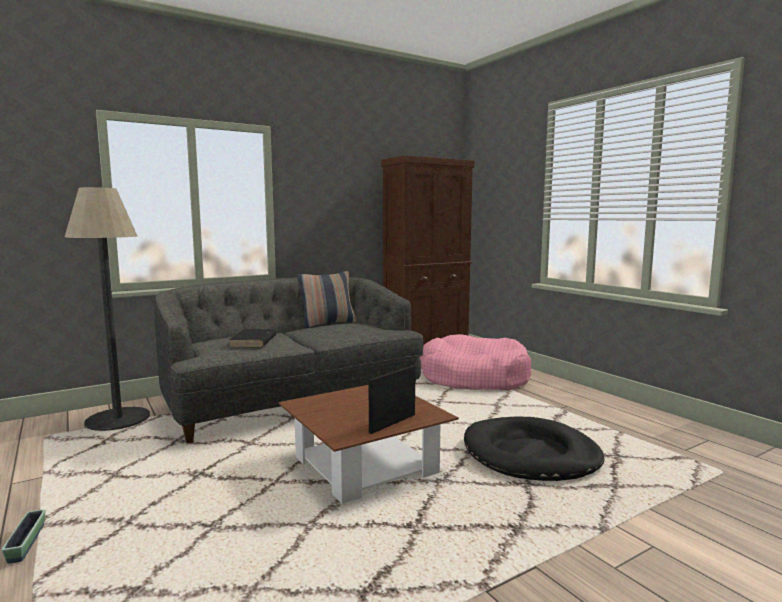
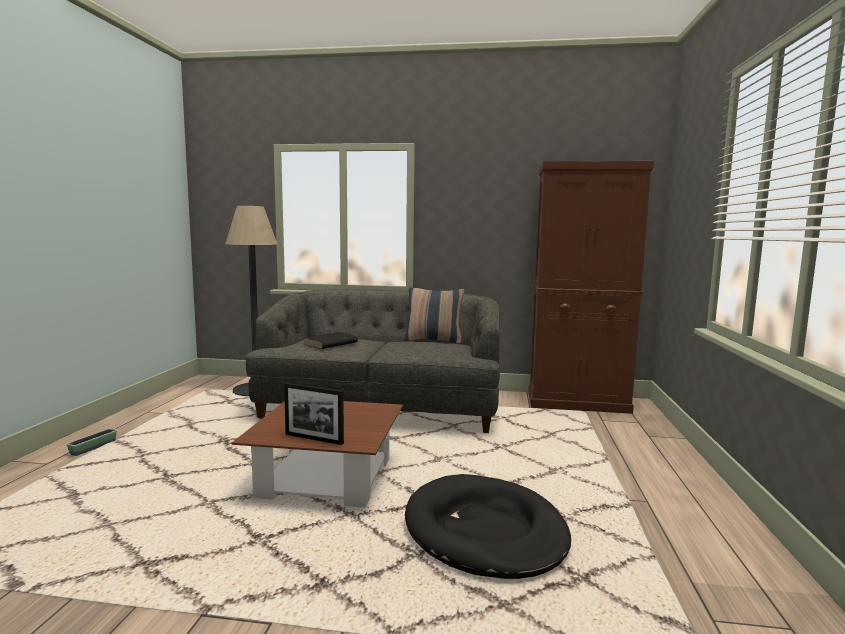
camera: 40 degrees right, 0 degrees up
(392, 423) = (314, 439): picture frame -> picture frame turned 150 degrees counterclockwise
(473, 377) = (591, 435): pink dog bed -> none

